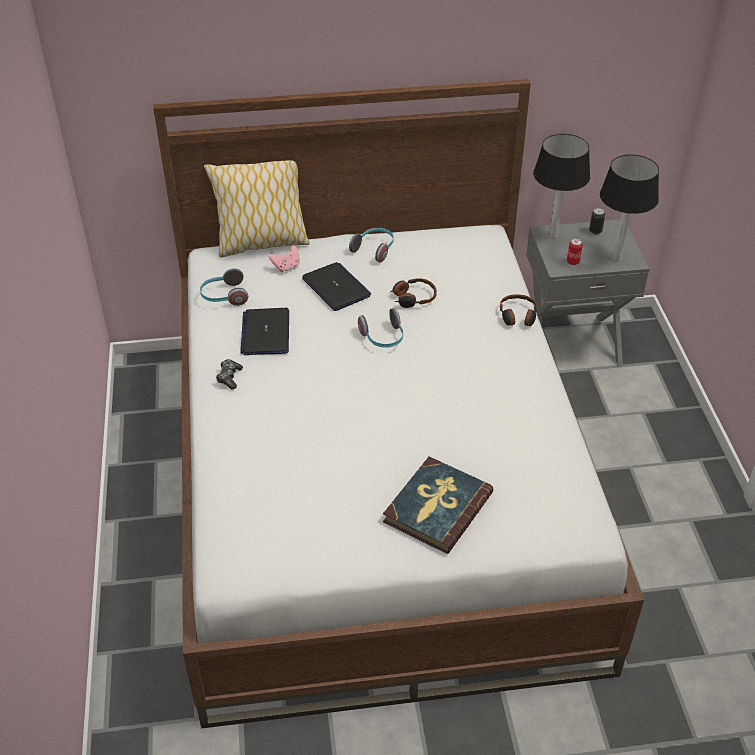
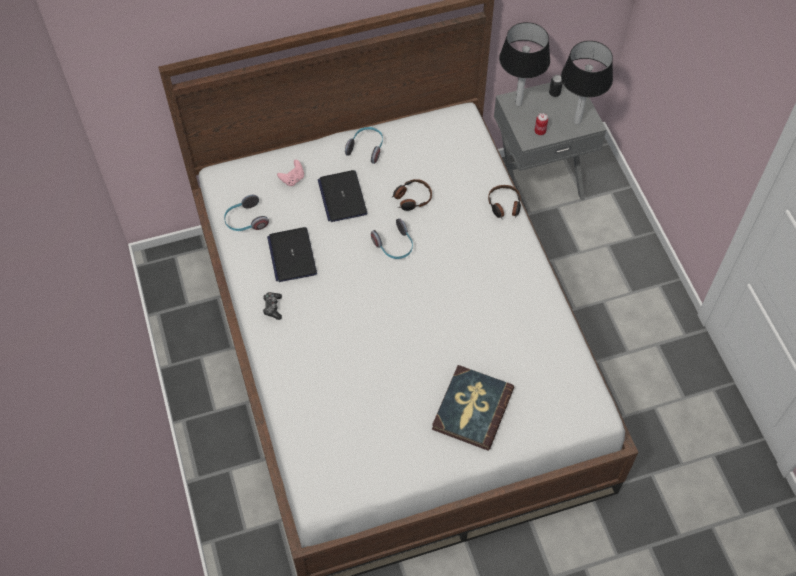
camera: 10 degrees left, 15 degrees up
(261, 243) = (263, 155): pillow -> none
(336, 288) = (342, 197): laptop -> laptop turned 150 degrees counterclockwise

